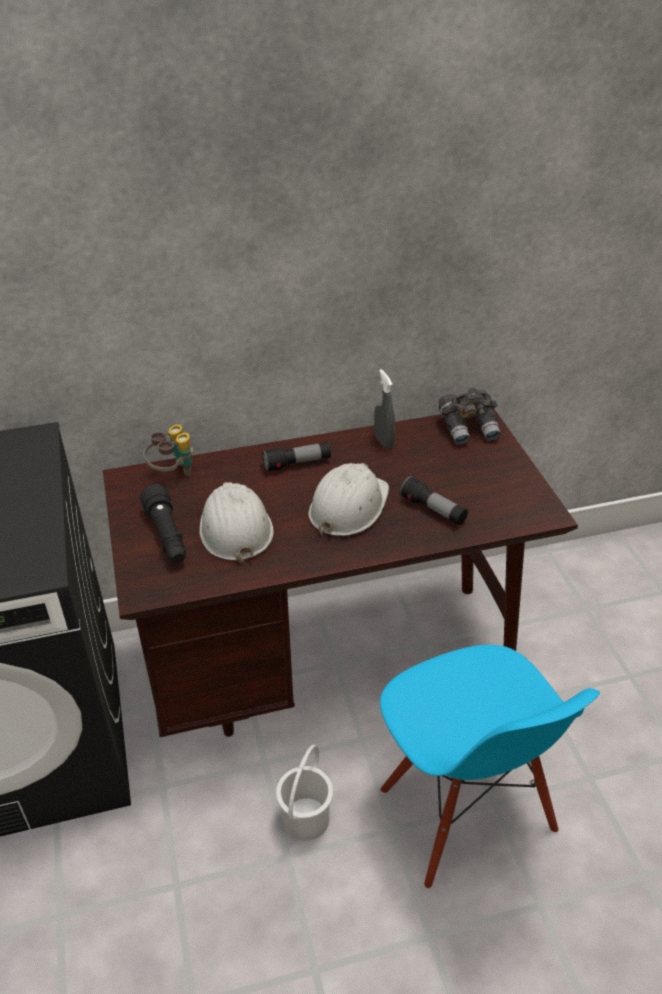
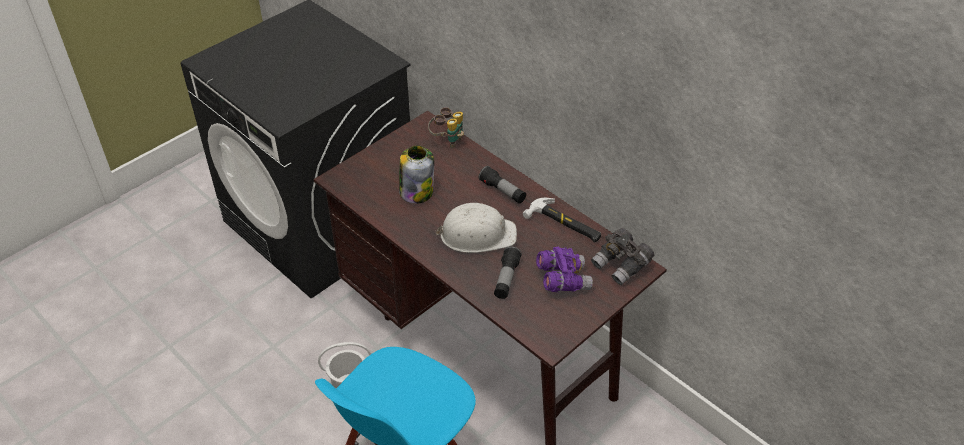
camera: 60 degrees right, 5 degrees up
(167, 536) = (388, 166): black flashlight -> none
(235, 528) = (416, 191): white hard hat -> jar
(383, 441) = (564, 224): grey spray bottle -> hammer
(462, 472) = (562, 279): none -> purple binoculars

